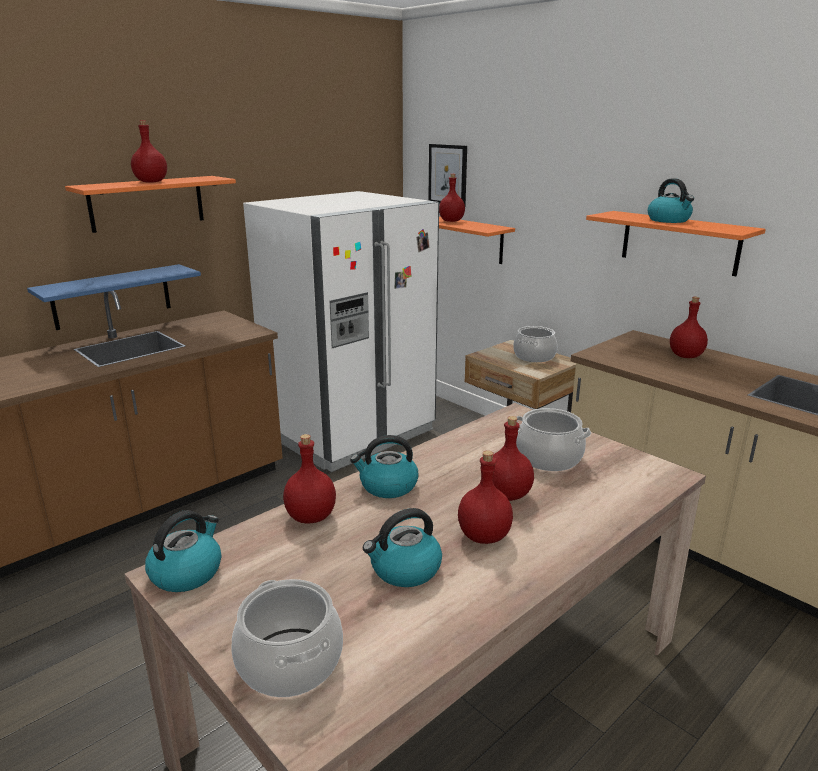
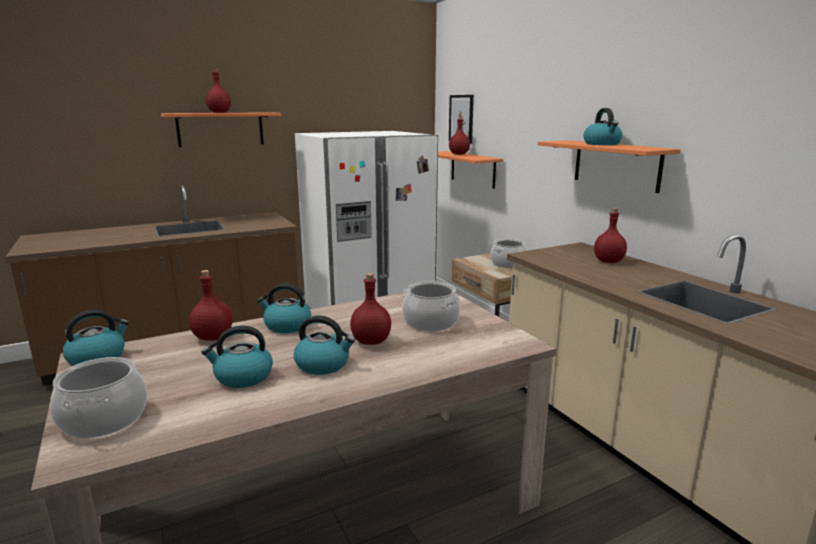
camera: 15 degrees right, 5 degrees down
(112, 296) = (190, 194): blue shelf -> none
(483, 536) = (323, 364): red bottle -> kettle

